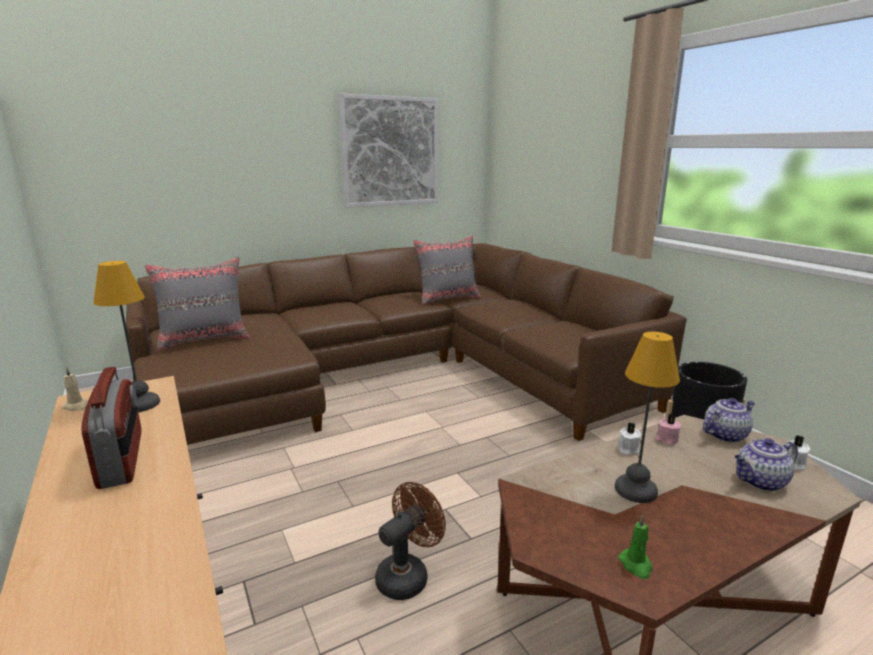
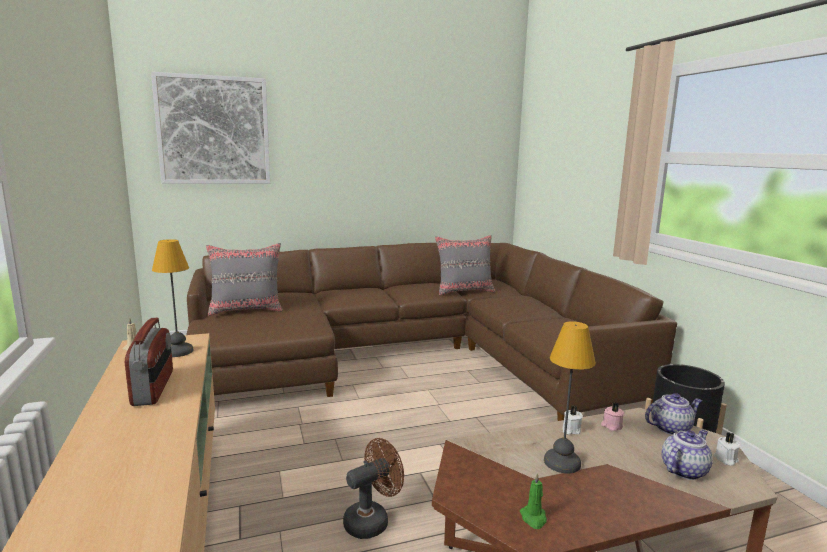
camera: 10 degrees right, 5 degrees down
(390, 152) = (424, 159): picture -> picture (214, 130)
(760, 482) = (683, 470): teapot -> teapot turned 150 degrees clockwise

